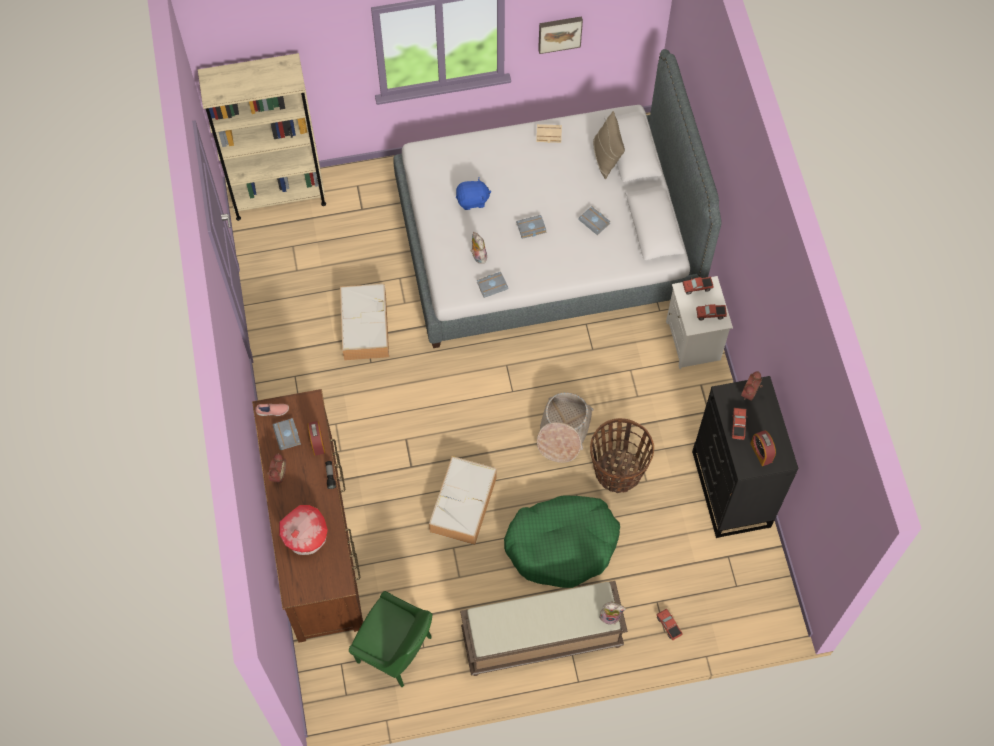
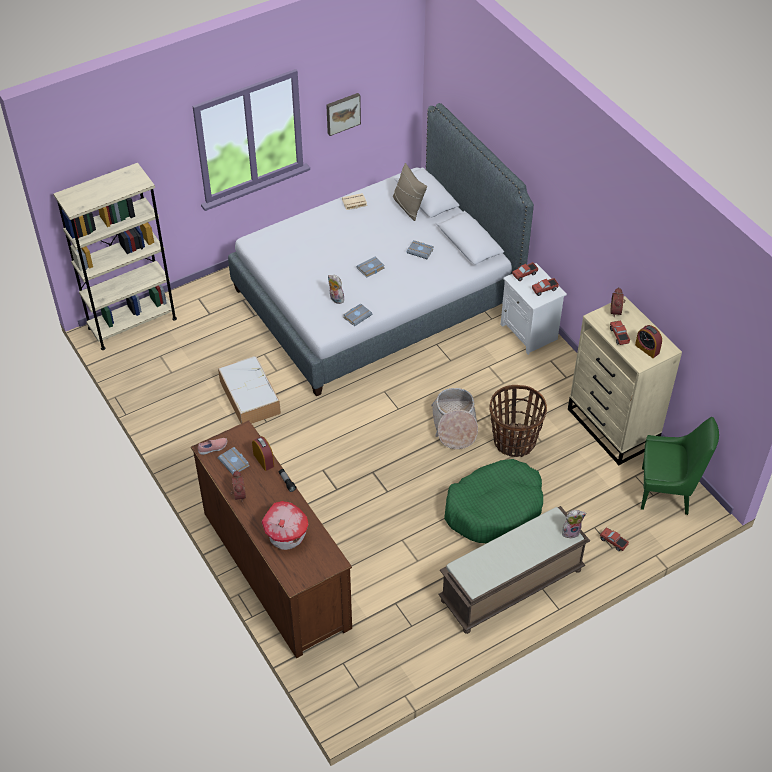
camera: 20 degrees left, 15 degrees down
(397, 651) = (389, 636): green chair -> green chair (667, 491)
(463, 505) = (396, 505): storage box -> none
(472, 200) = (313, 262): blue plush toy -> none
(731, 490) = (612, 427): black dresser -> beige dresser

